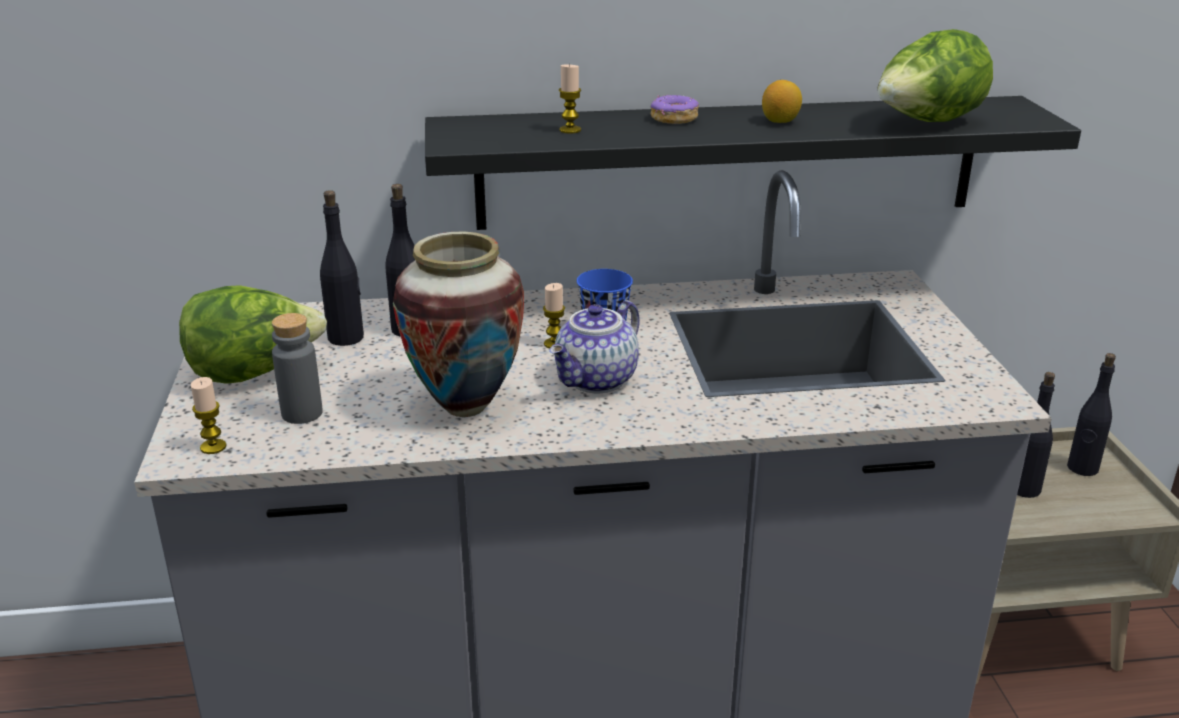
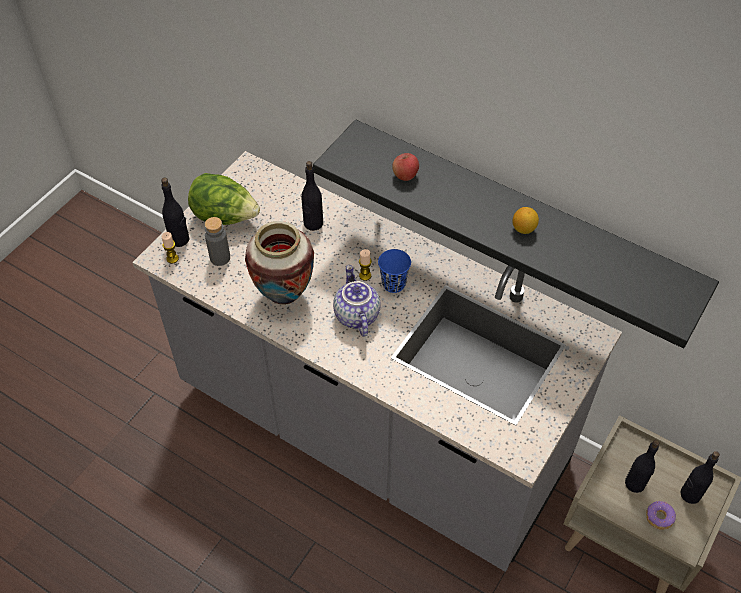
camera: 40 degrees right, 25 degrees up
(346, 338) = (282, 213): black bottle -> black bottle (179, 239)
(570, 130) = (405, 175): candle -> apple
(597, 381) = (355, 315): teapot -> teapot turned 90 degrees clockwise
(673, 119) = (471, 192): donut -> donut (659, 517)
(926, 124) = (602, 280): lettuce -> none

